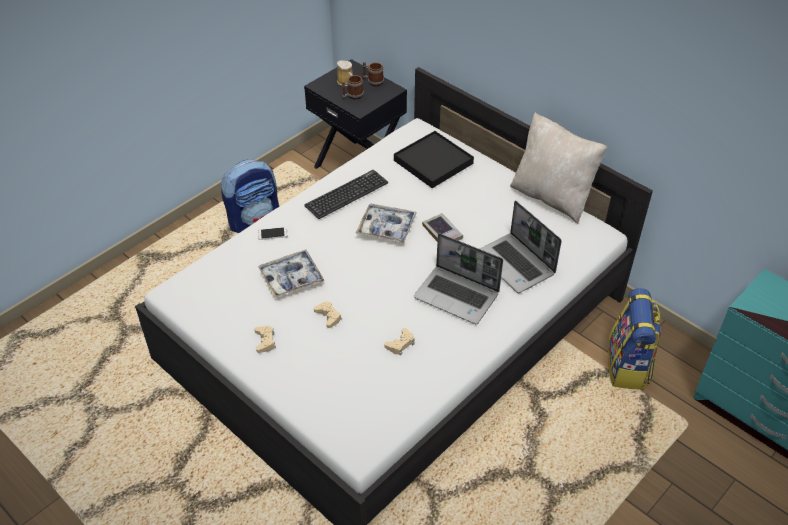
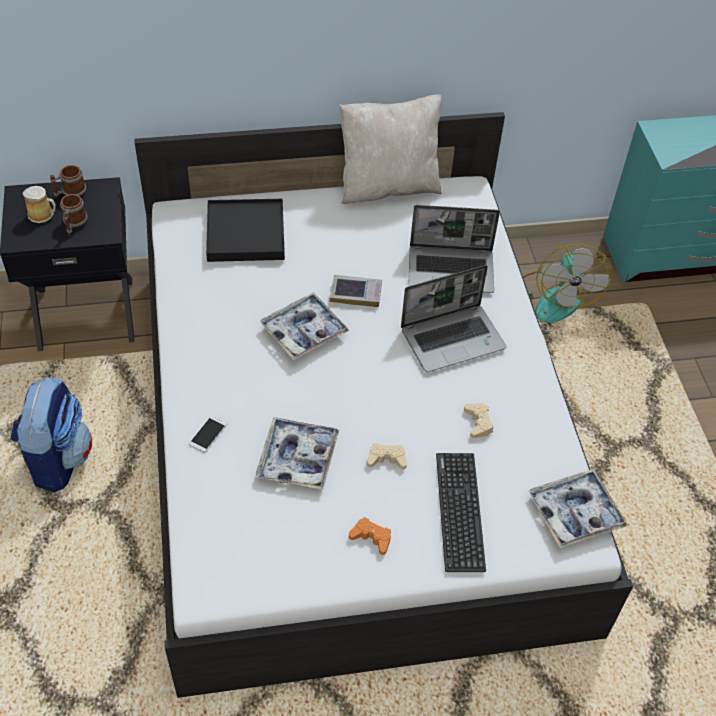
camera: 55 degrees left, 5 degrees up
(265, 341) = (371, 538): beige game controller -> orange game controller
(346, 194) = (217, 332): keyboard -> keyboard (459, 511)
(375, 431) = (575, 513): none -> tray
(628, 366) = (555, 297): backpack -> fan

